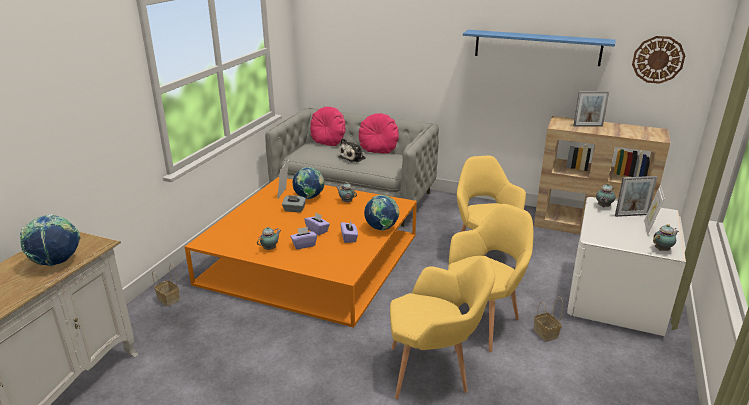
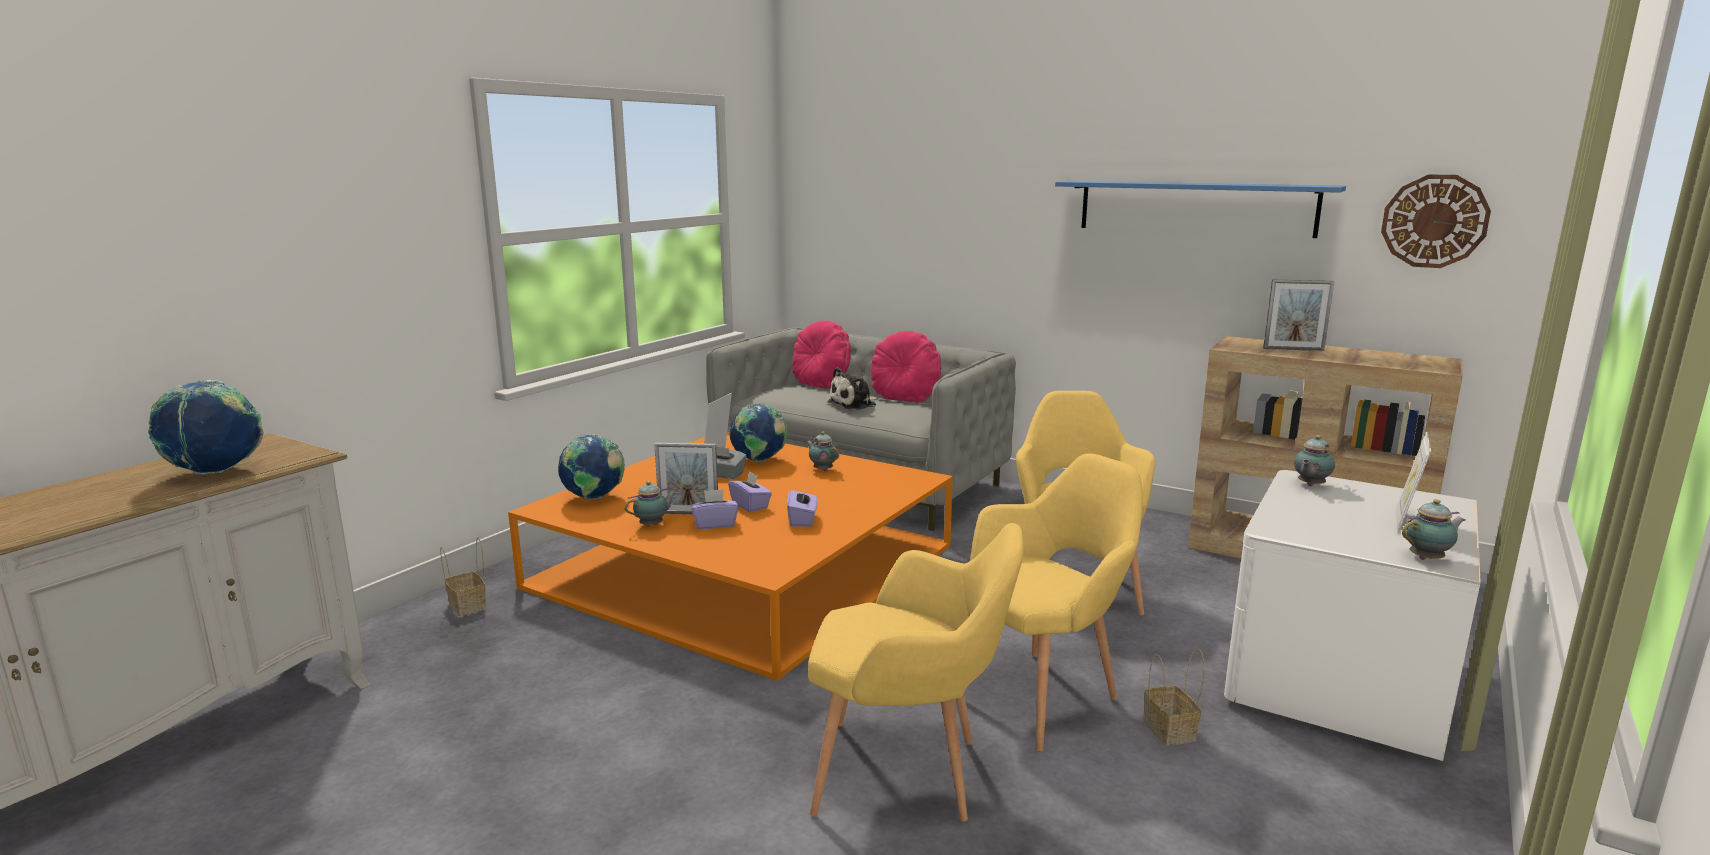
camera: 10 degrees right, 10 degrees down
(381, 229) = (869, 511): globe -> globe (594, 498)
(631, 215) = (1369, 501): picture frame -> picture frame (688, 513)

